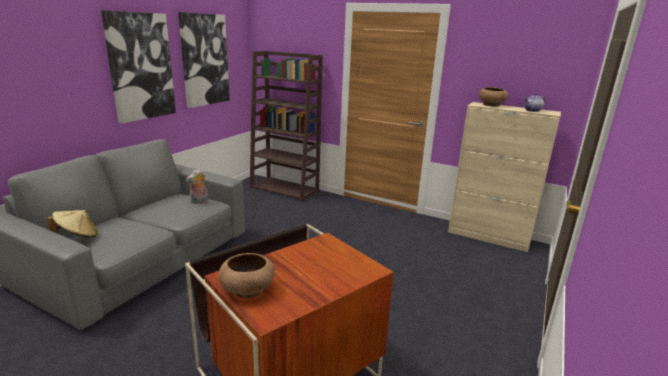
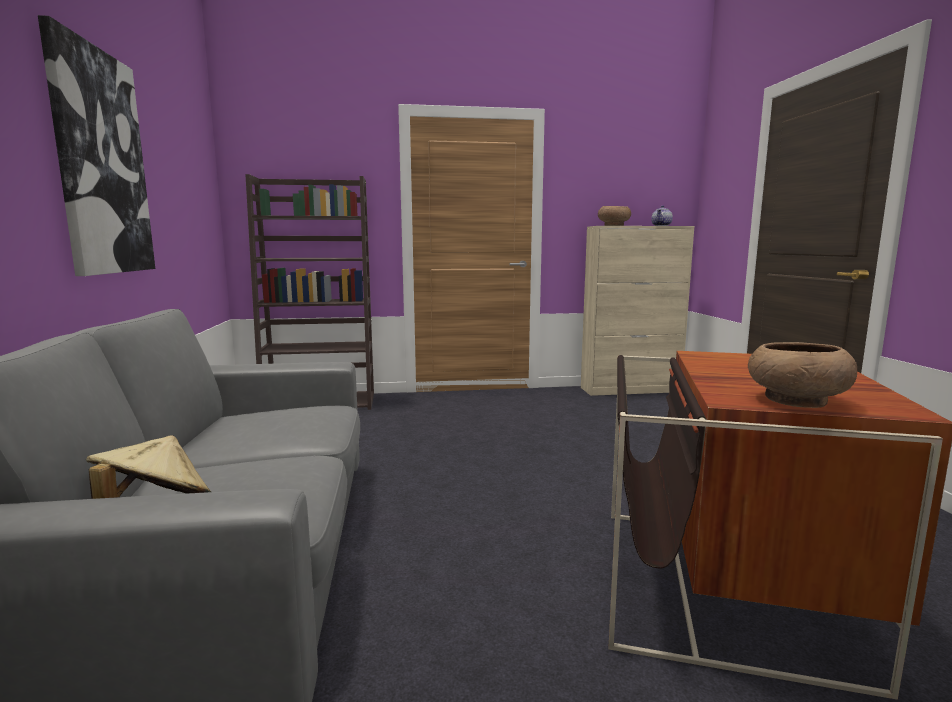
camera: 35 degrees left, 10 degrees down
(199, 202) = (307, 410): plush toy -> none
(204, 60) = (176, 179): picture -> none

